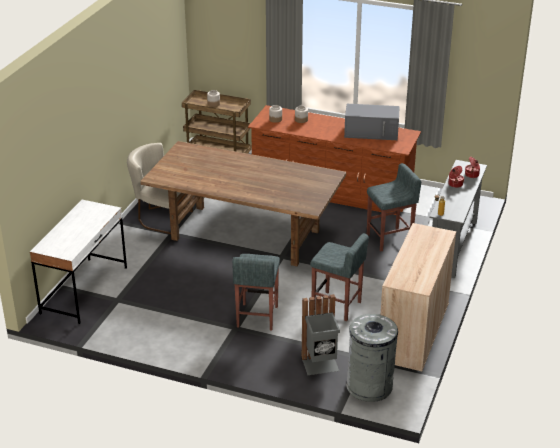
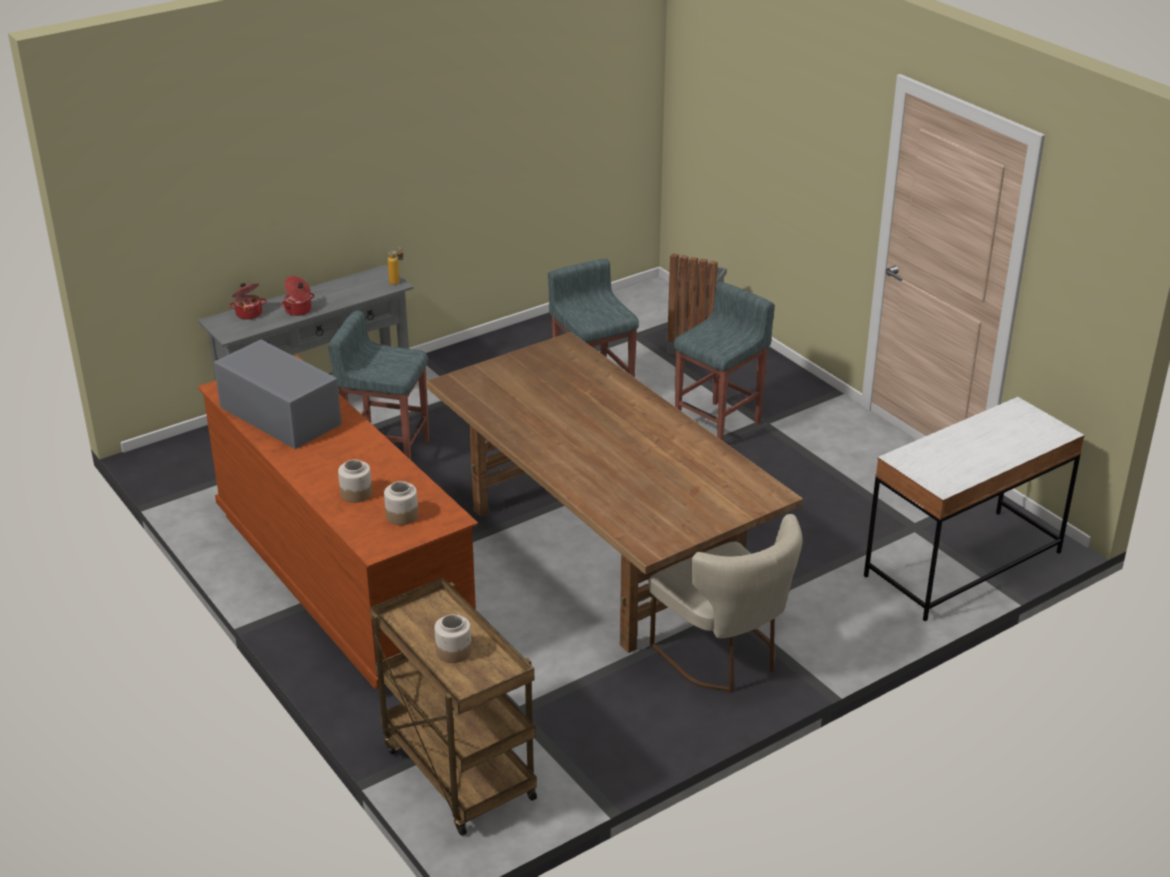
camera: 145 degrees left, 0 degrees up
(369, 386) = (664, 310): grey trash can -> none
(413, 333) = (539, 336): beige cabinet -> none

